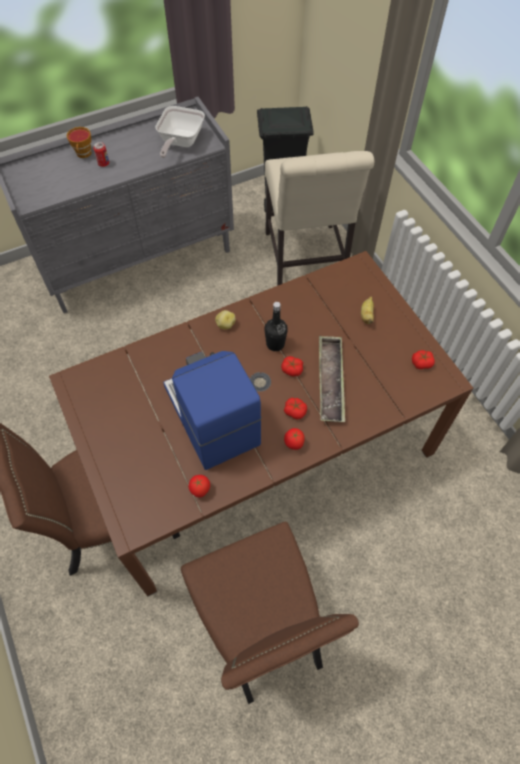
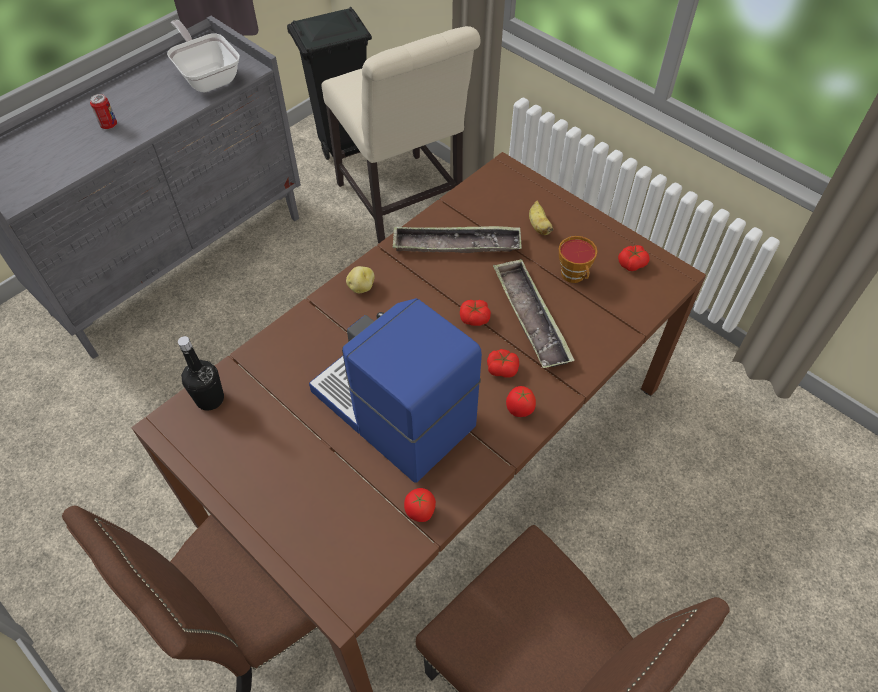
camera: 20 degrees left, 5 degrees down
(84, 154) = (74, 120): cup -> cup (574, 276)
(180, 143) = (208, 77): frying pan -> frying pan turned 150 degrees clockwise
(275, 344) = (438, 293): black bottle -> black bottle (210, 399)
(302, 312) = (456, 245): none -> tray

